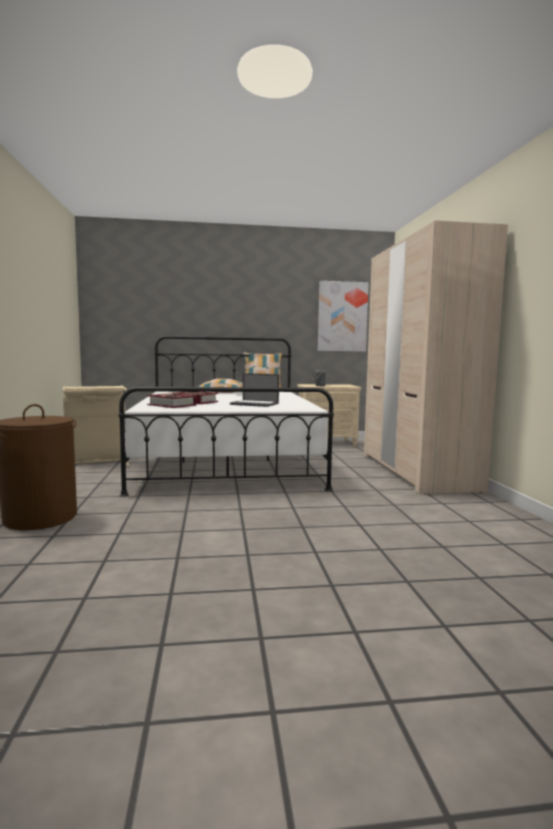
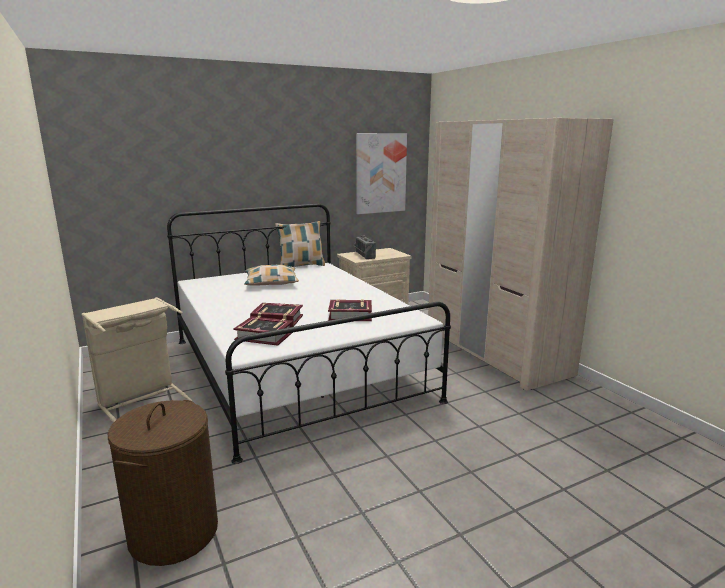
camera: 20 degrees left, 10 degrees up
(255, 404) = (350, 315): laptop -> book

